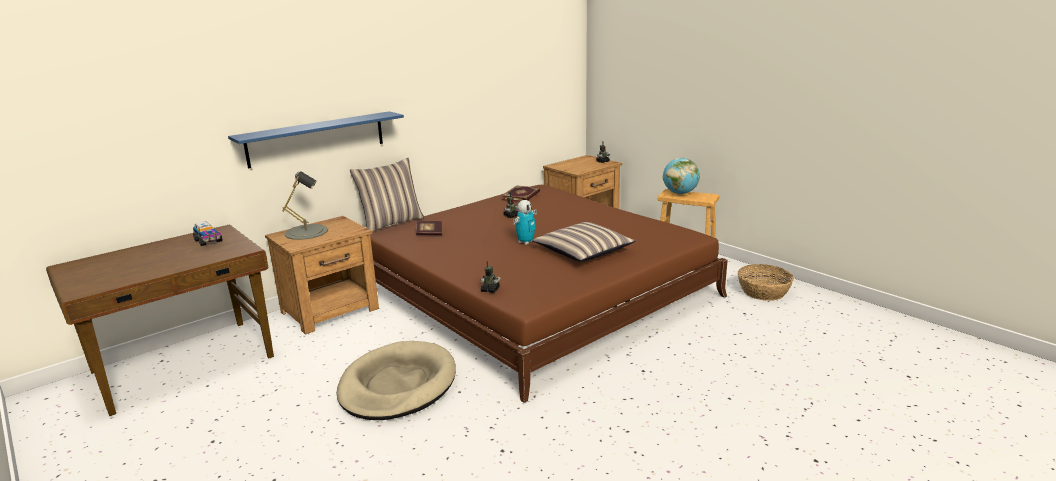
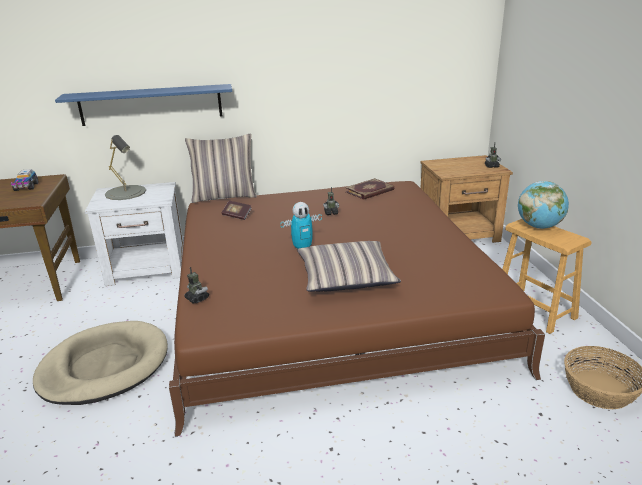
camera: 30 degrees right, 5 degrees up
(331, 310) = (148, 268): brown nightstand -> white nightstand

